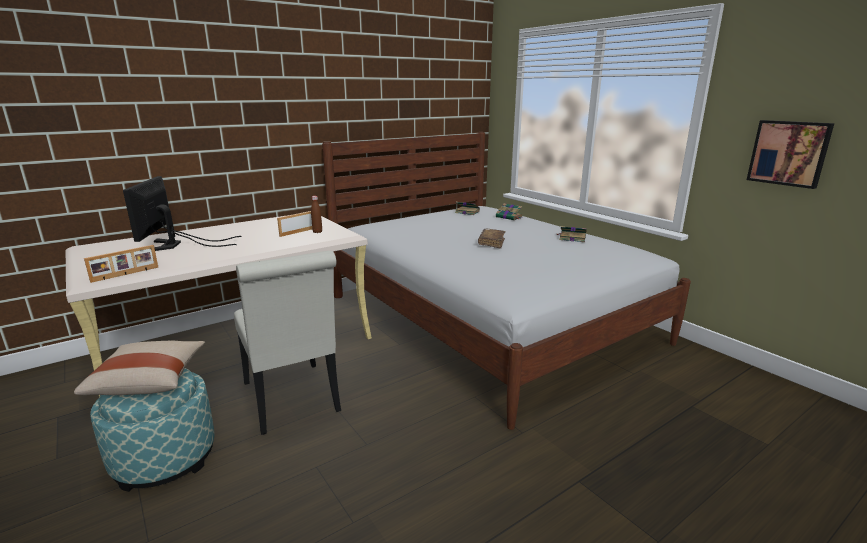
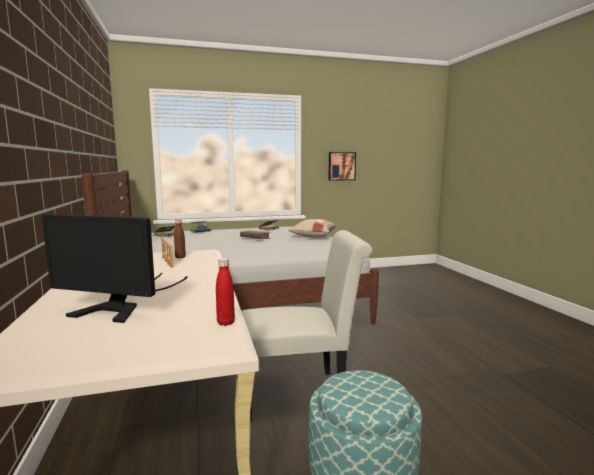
camera: 70 degrees left, 10 degrees down
(125, 274) = (225, 323): picture frame -> red bottle
(149, 381) = (360, 389): beige pillow -> beige pillow (312, 236)

